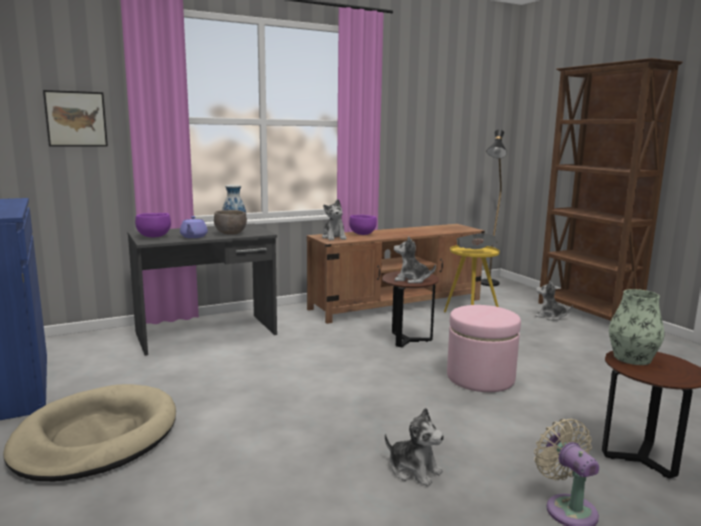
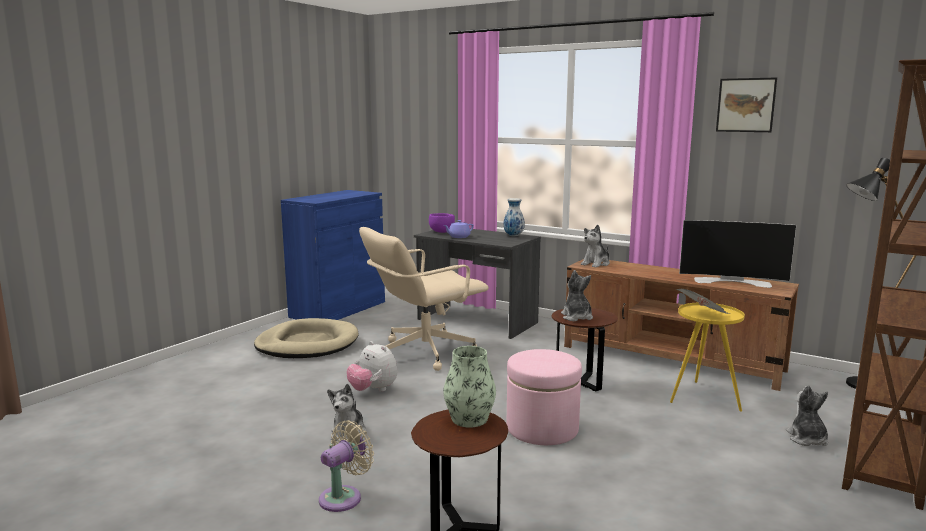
camera: 60 degrees right, 0 degrees up
(76, 119) = (434, 138): picture -> picture (745, 105)
(230, 234) = (486, 240): brown bowl -> none
(249, 377) = (424, 352): none -> beige office chair
(315, 429) = (373, 390): none -> plush toy
(362, 234) = (633, 267): purple bowl -> none
(434, 229) = (732, 281): none -> television

